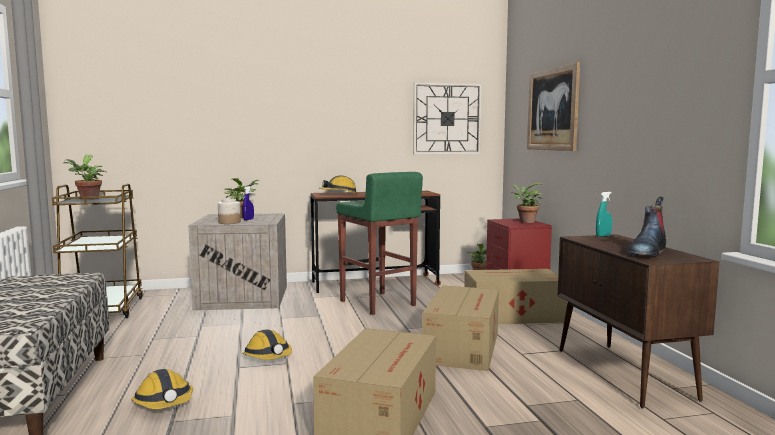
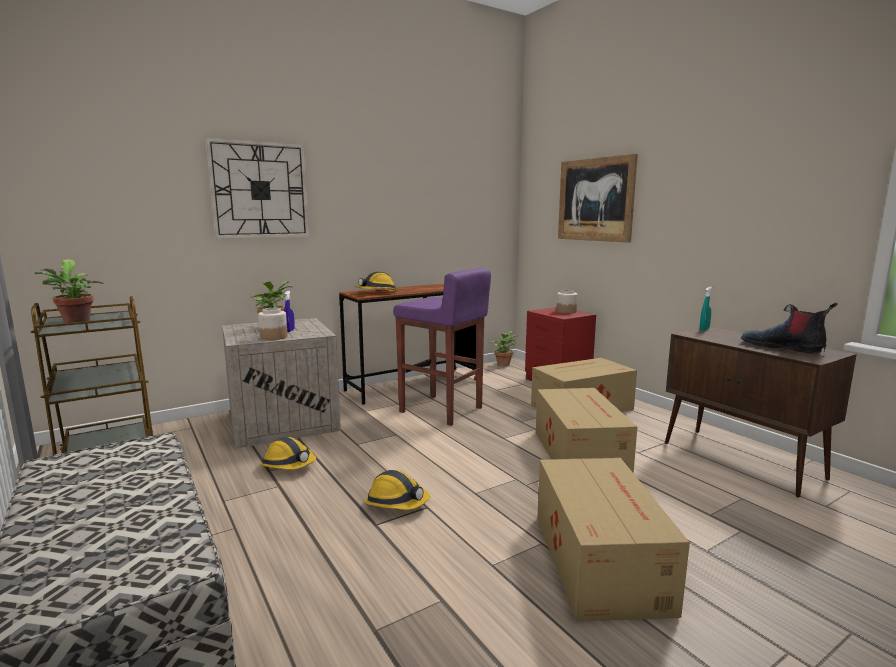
camera: 20 degrees left, 5 degrees up
(164, 403) = (336, 602): hard hat -> hard hat (289, 465)
(377, 303) = (441, 410): green stool -> purple stool
(447, 119) = (470, 206): wall clock -> wall clock (260, 190)
(525, 221) = (566, 311): potted plant -> jar
(647, 252) = (783, 348): boot -> boot turned 120 degrees clockwise

